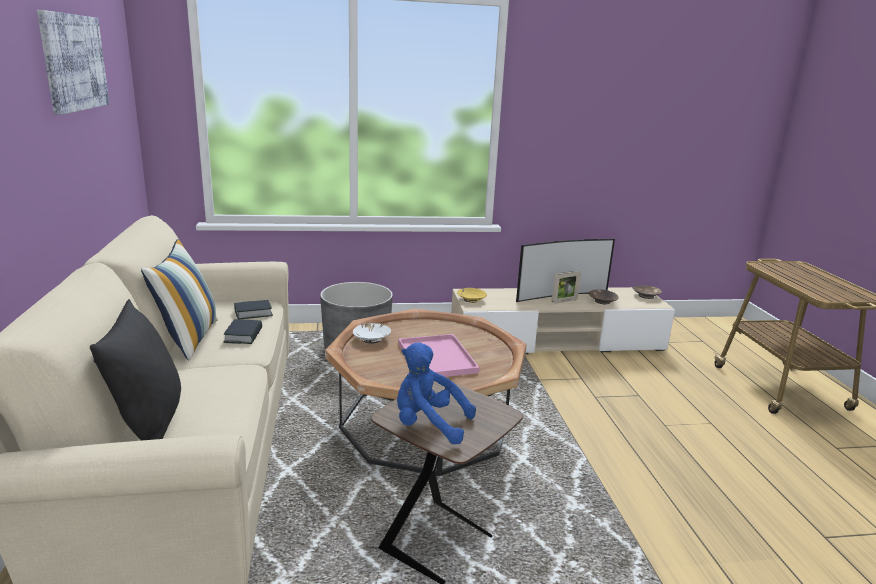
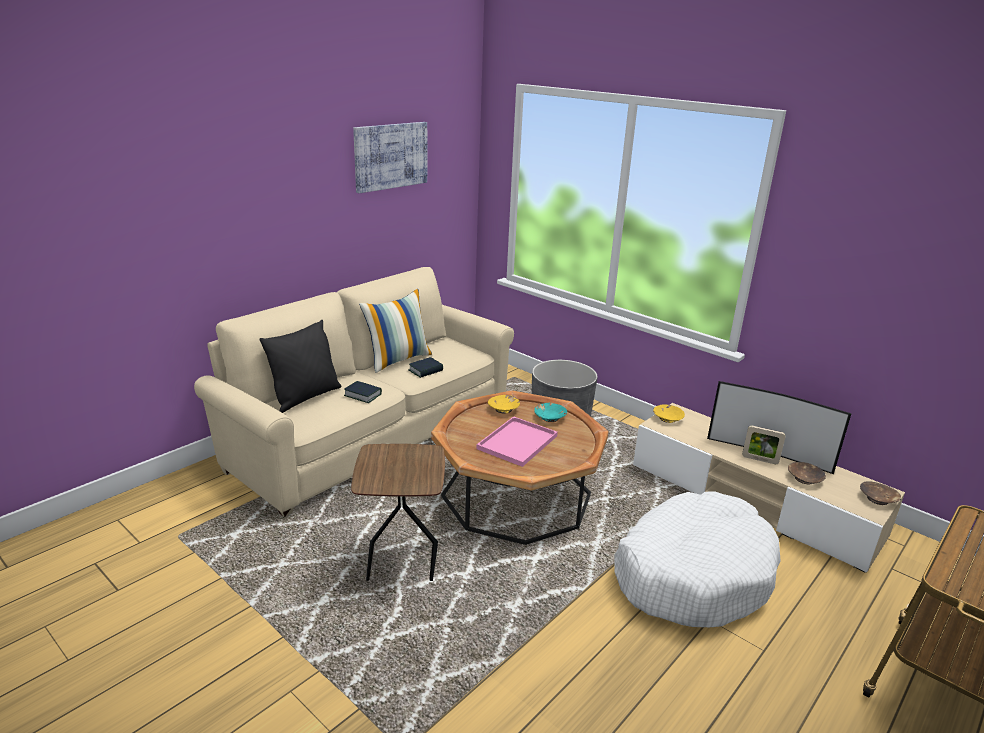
camera: 50 degrees right, 5 degrees up
(253, 313) = (458, 358): book -> book (362, 395)
(372, 339) = (503, 409): white bowl -> yellow bowl
(419, 328) = (550, 417): none -> turquoise bowl
(428, 425) = (379, 465): blue plush toy -> none
(611, 404) = (692, 573): none -> white dog bed

